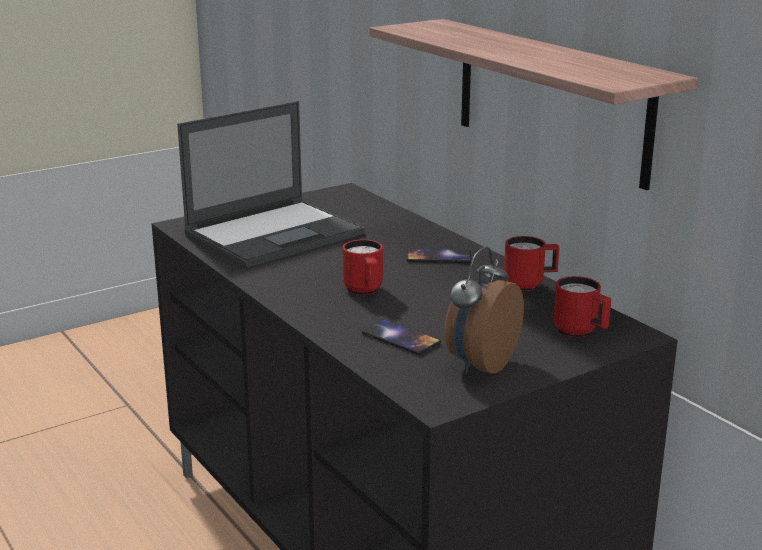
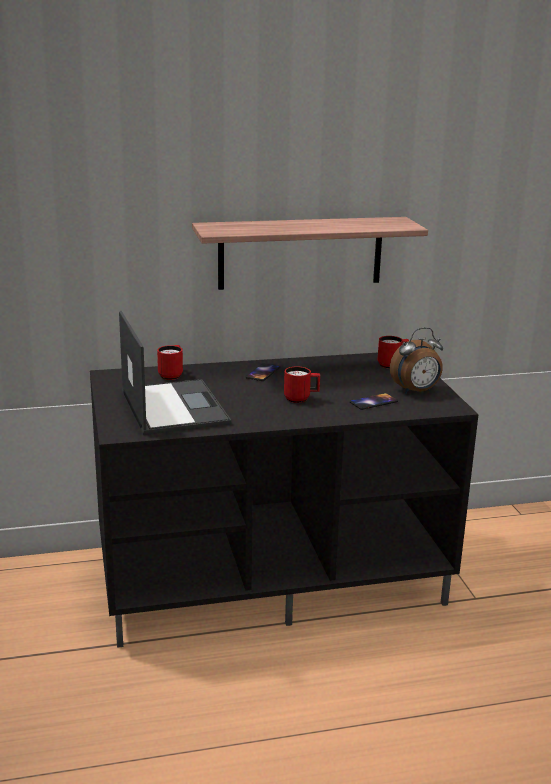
camera: 70 degrees left, 0 degrees up
(479, 364) = (416, 391): alarm clock -> alarm clock turned 75 degrees counterclockwise
(530, 285) = (324, 361): red mug -> red mug (172, 375)

